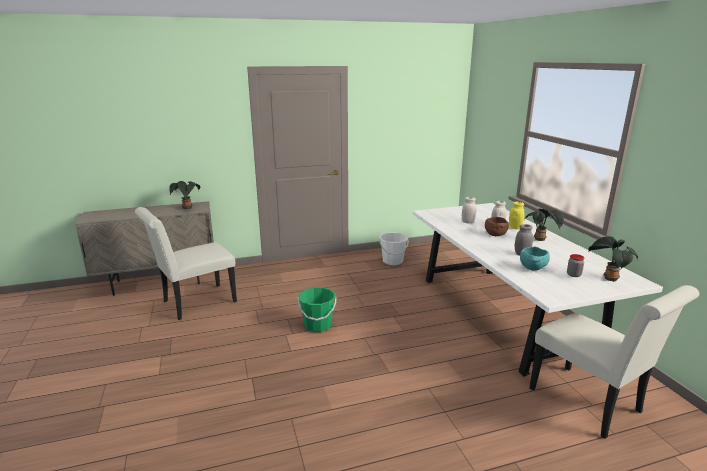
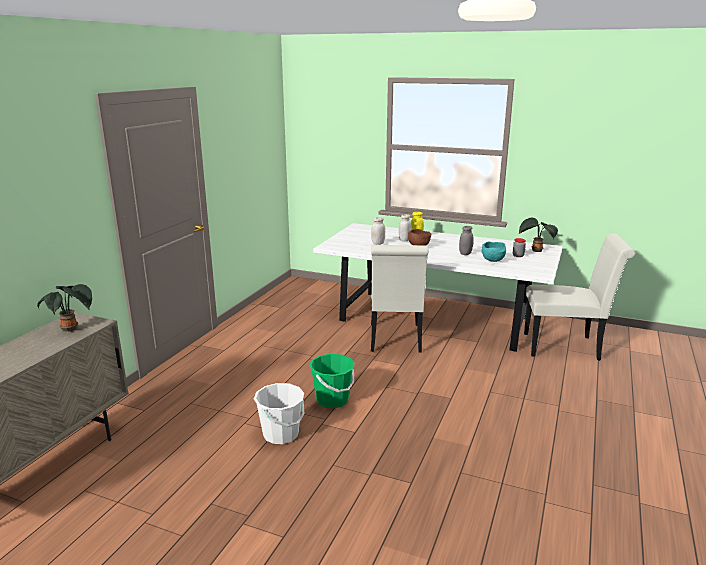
camera: 50 degrees left, 0 degrees up
(194, 303) = (155, 459): white chair -> white chair (395, 340)
(392, 261) = (279, 316): white bucket -> white bucket (281, 434)
(541, 240) = (451, 240): potted plant -> none

